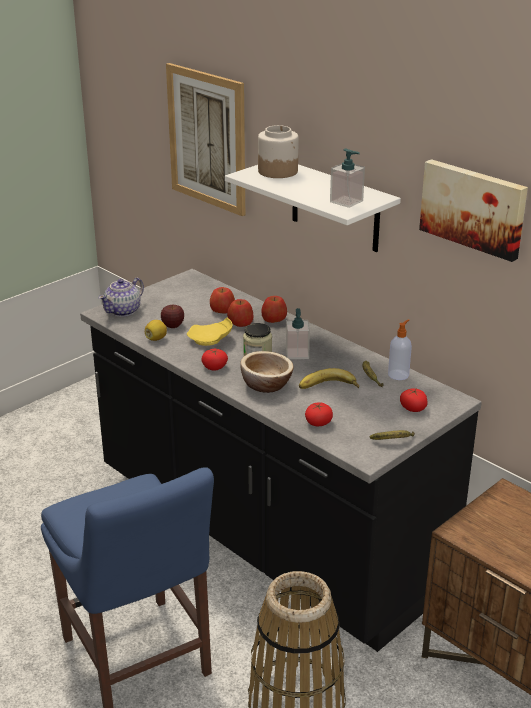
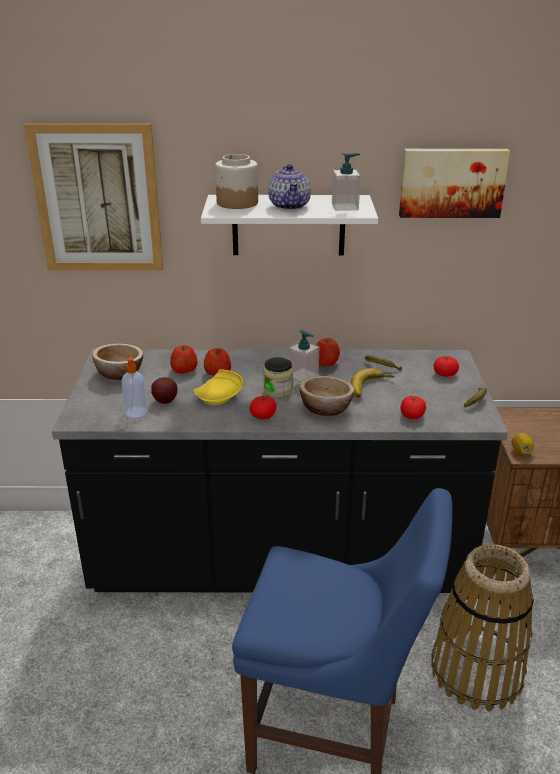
camera: 45 degrees left, 0 degrees up
(123, 311) = (95, 409): teapot -> teapot (290, 206)
(156, 339) = (171, 418): lemon -> lemon (521, 451)
(179, 293) = (119, 373): none -> bowl
(273, 319) = (238, 359): apple -> apple (326, 362)
(399, 374) = (394, 356): soap dispenser -> soap dispenser (136, 411)

